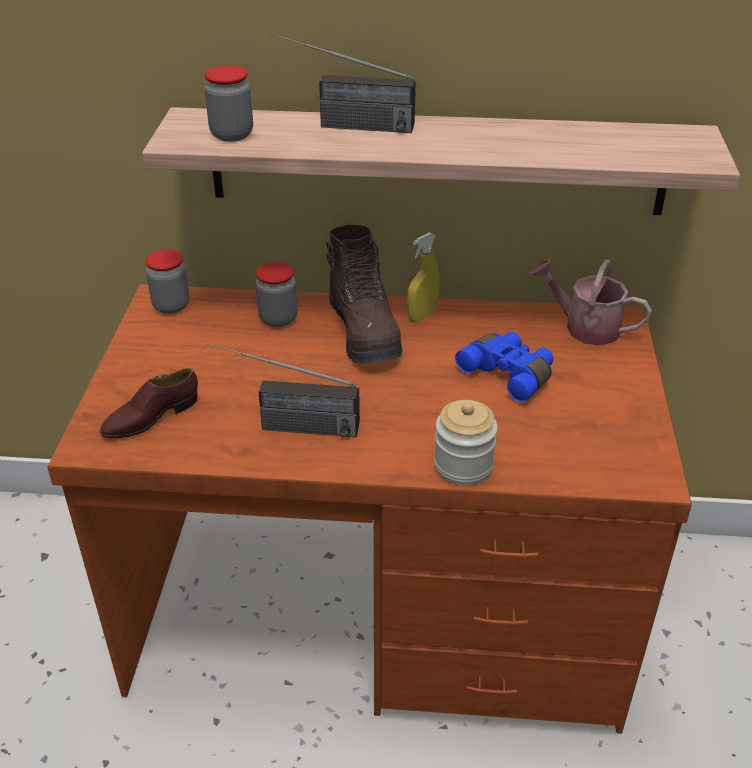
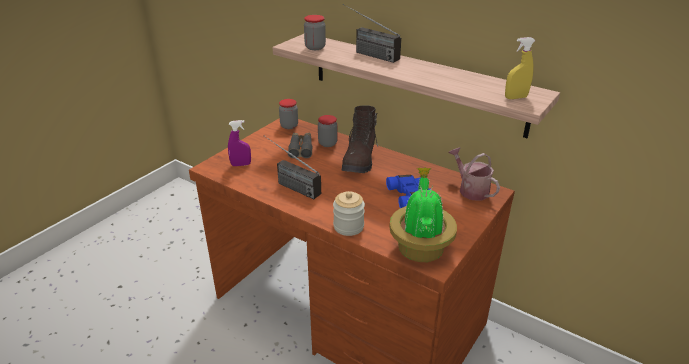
camera: 30 degrees right, 5 degrees down
(151, 417) = (241, 164): brown shoe -> purple spray bottle
(238, 345) = (301, 148): none -> grey binoculars
(422, 316) = (393, 161): yellow spray bottle -> yellow spray bottle (515, 97)
(604, 456) = (420, 247): none -> potted plant

